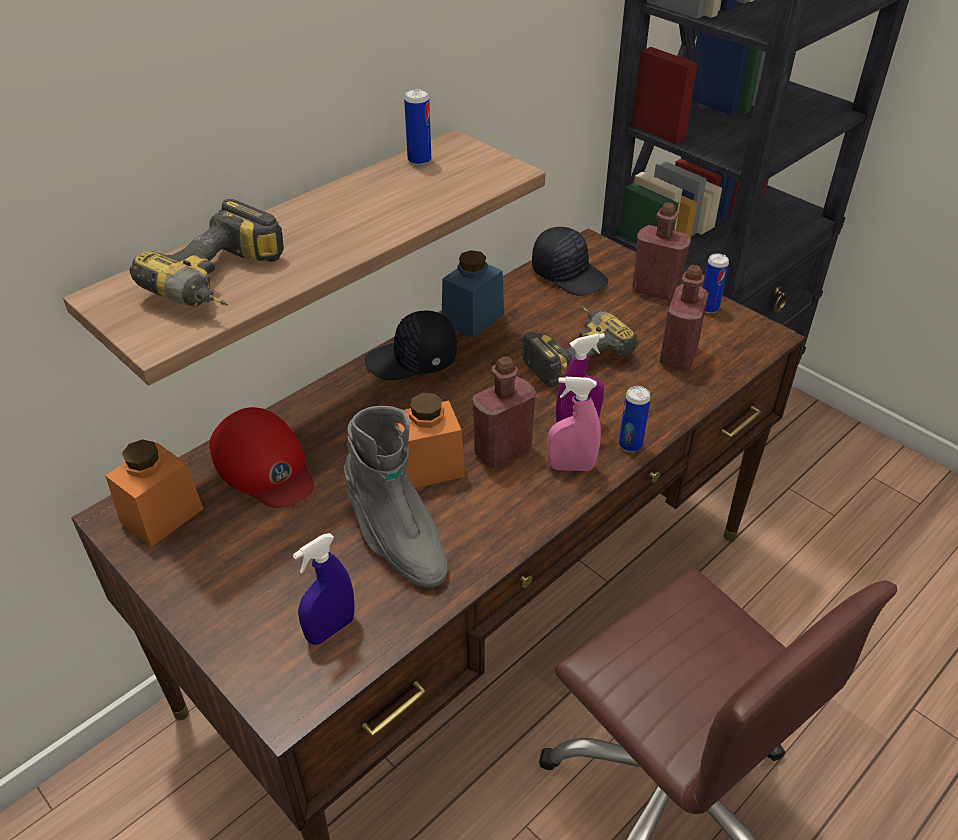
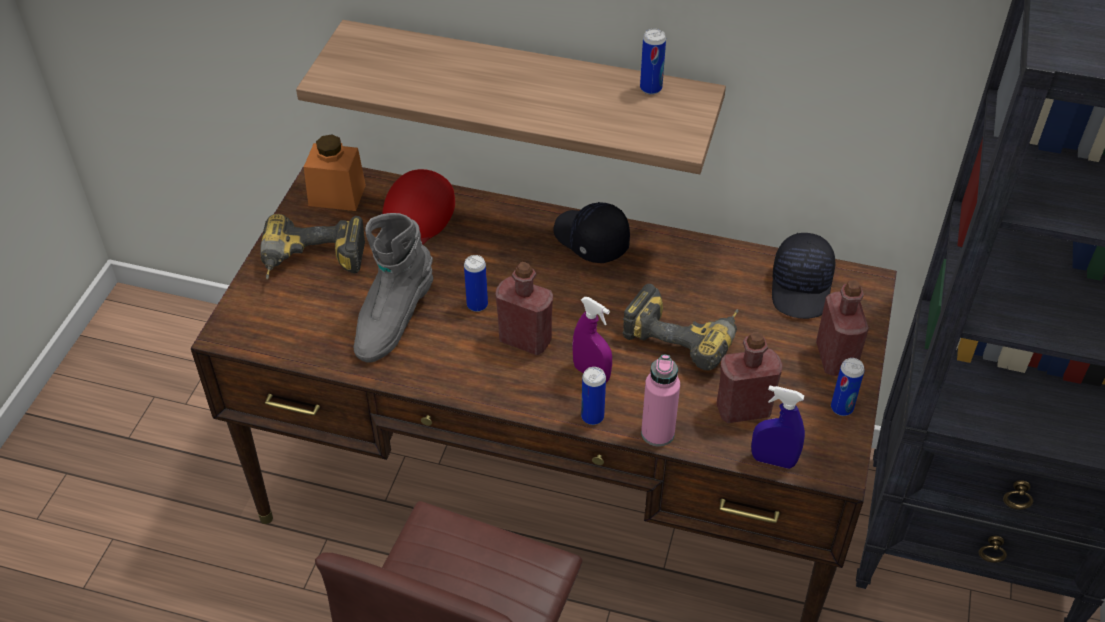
camera: 60 degrees right, 5 degrees up
(225, 283) = (406, 75): power drill -> power drill (312, 264)
(331, 629) = (295, 325): blue spray bottle -> blue spray bottle (773, 460)
(429, 466) = (477, 305): orange jar -> can
(472, 318) = (677, 251): blue jar -> none
(571, 467) = (537, 388): pink spray bottle -> none
(674, 413) = (657, 433): none -> pink bottle

